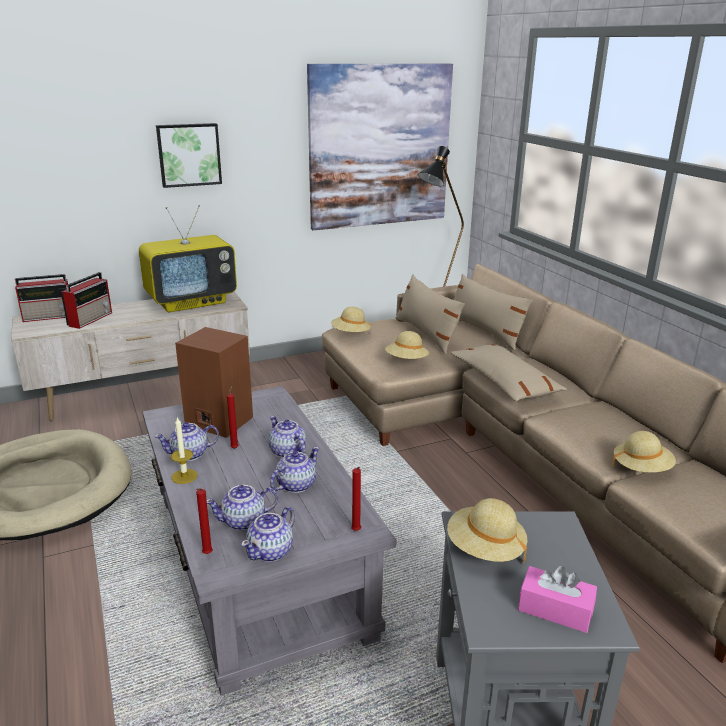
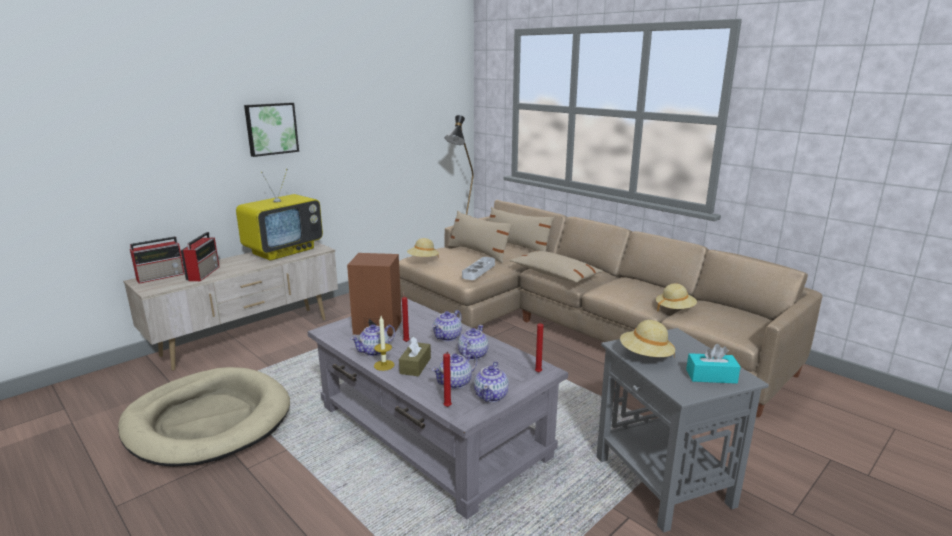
camera: 20 degrees left, 5 degrees down
(218, 485) = (415, 366): none -> brown tissue box
(287, 452) = (448, 337): teapot -> teapot turned 90 degrees counterclockwise
(380, 146) = (410, 118): picture -> none
(406, 361) = (479, 271): beige hat -> grey tray
(555, 609) = (711, 376): pink tissue box -> turquoise tissue box

